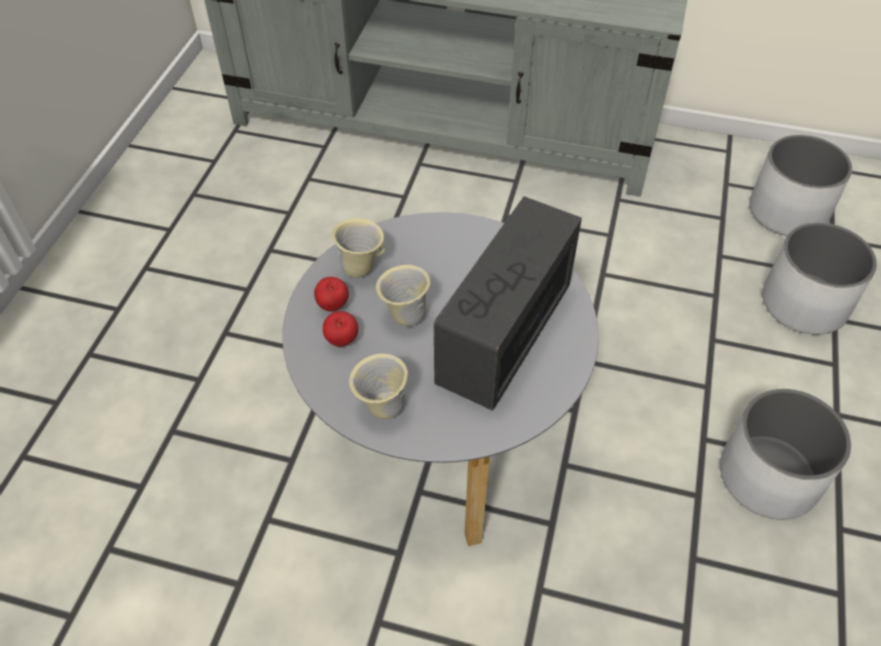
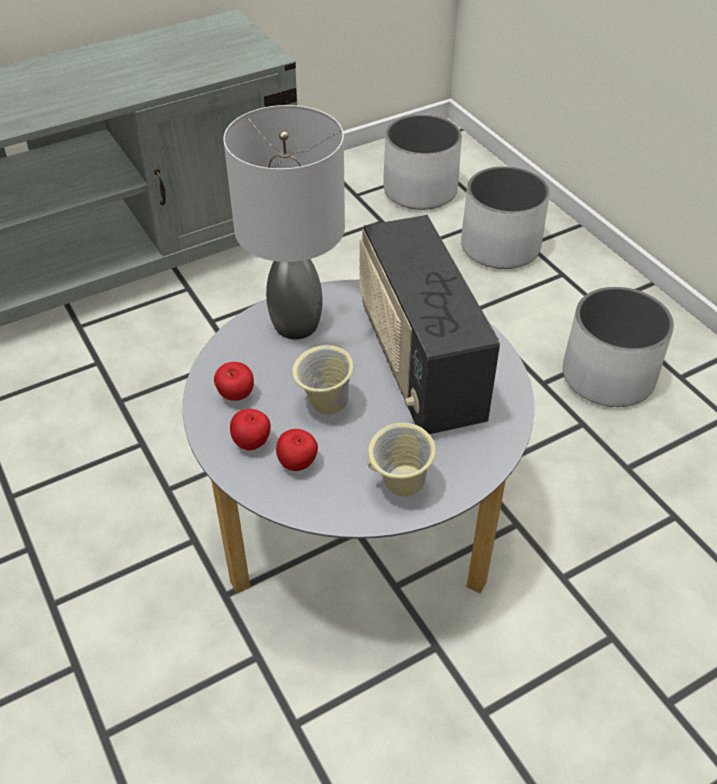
camera: 45 degrees left, 5 degrees down
(361, 268) = (236, 397): beige mug -> apple
(456, 246) = (295, 326): none -> grey table lamp

